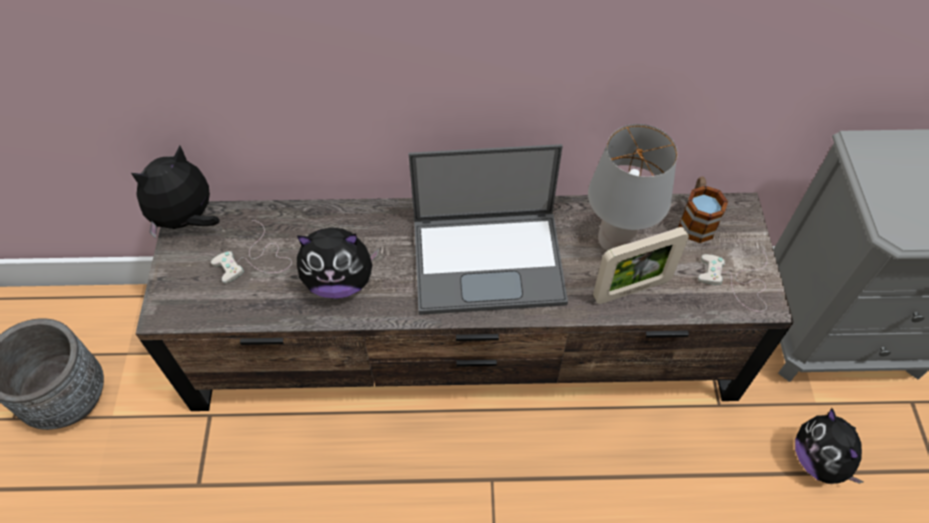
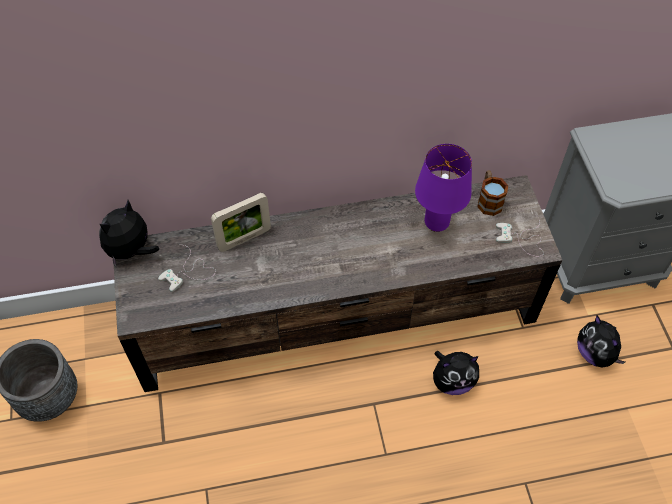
camera: 10 degrees left, 0 degrees up
(340, 281) = (252, 278): plush toy -> plush toy (452, 381)
(490, 260) = (353, 248): laptop -> none
(615, 240) = (436, 222): grey table lamp -> purple table lamp
(631, 289) = (453, 254): picture frame -> picture frame (244, 239)

